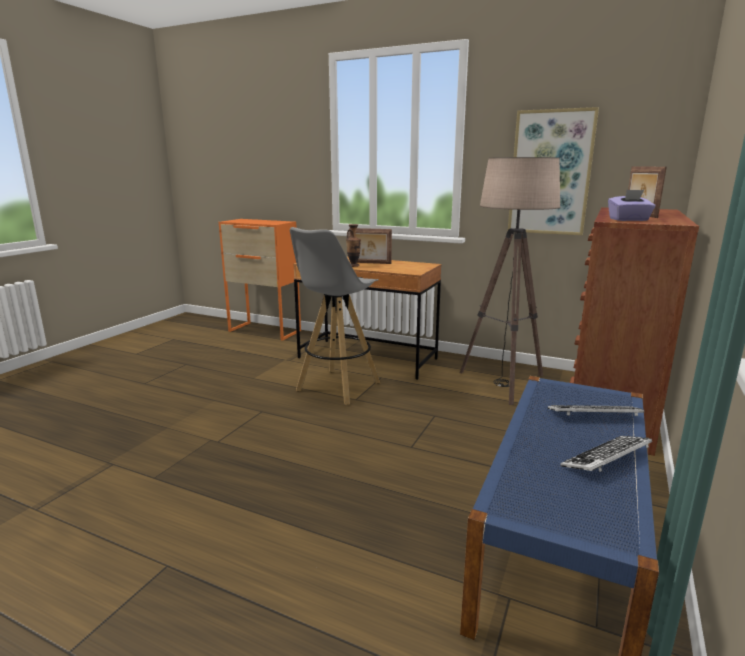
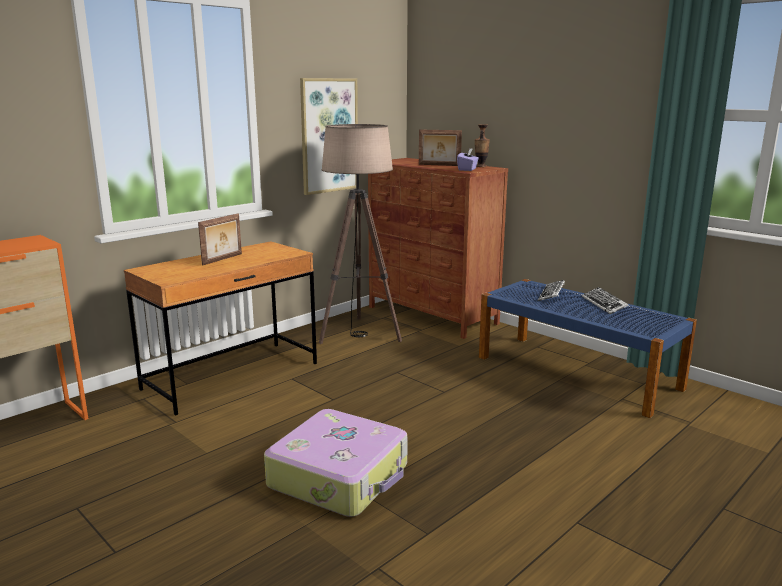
camera: 70 degrees left, 0 degrees up
(232, 427) = (340, 476): none -> suitcase
(336, 387) = (292, 404): grey stool -> none
(353, 266) = (227, 266): vase -> vase (481, 166)

